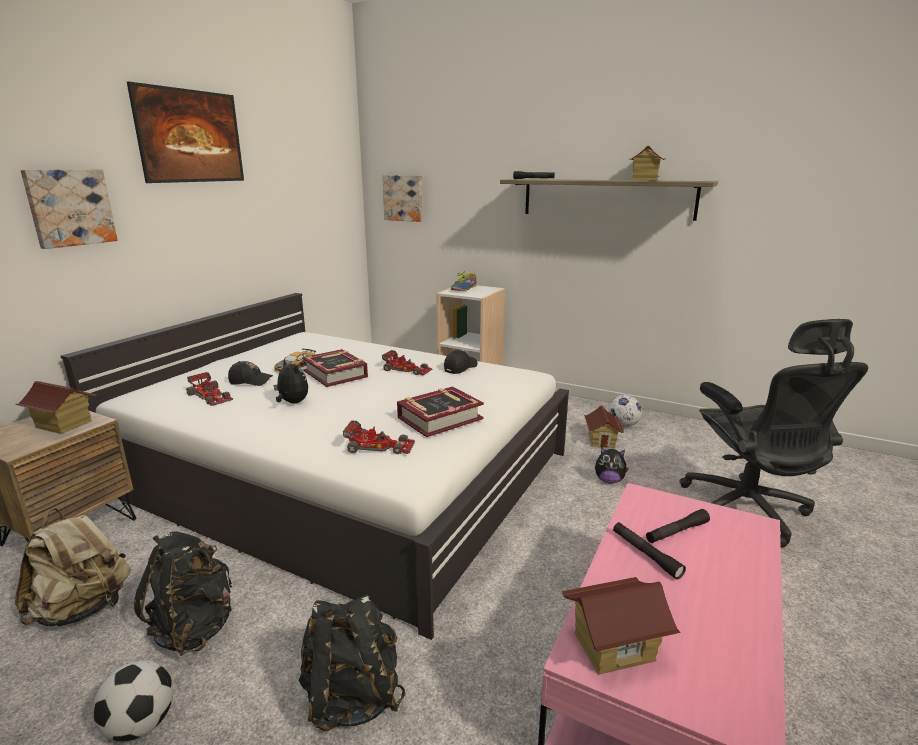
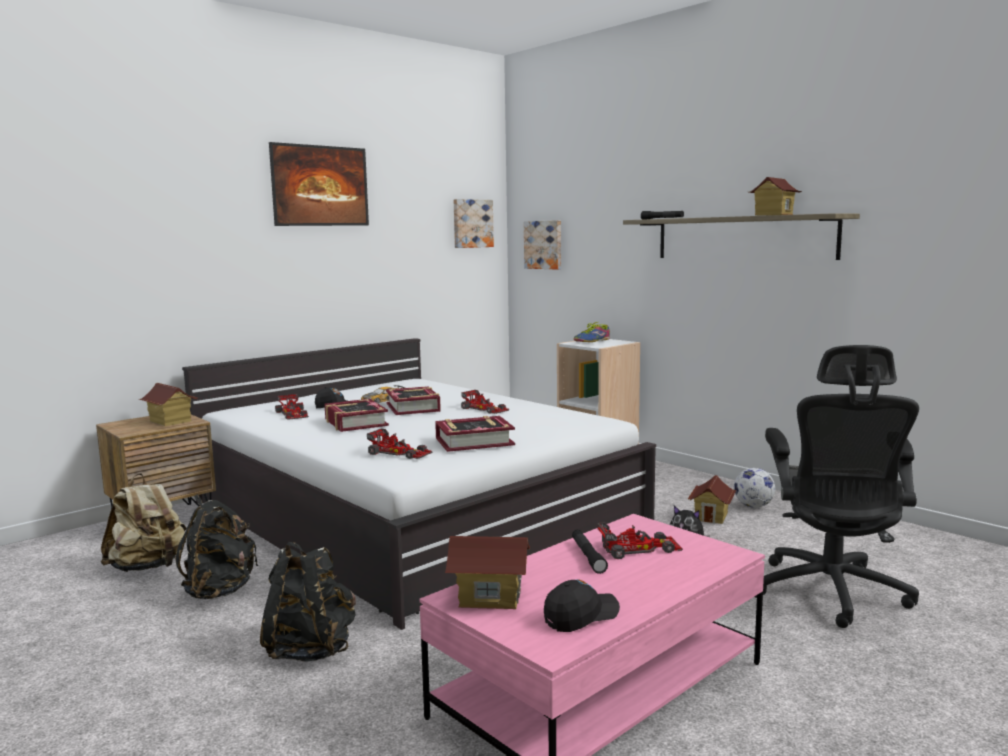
camera: 20 degrees right, 10 degrees down
(69, 207) = (208, 244): picture -> picture (472, 223)
(141, 724) = (152, 634): football -> none
(292, 402) = (355, 422): plush toy -> book
(460, 368) = (540, 411): black cap -> black cap (581, 617)
(676, 532) = (638, 548): black flashlight -> toy car

